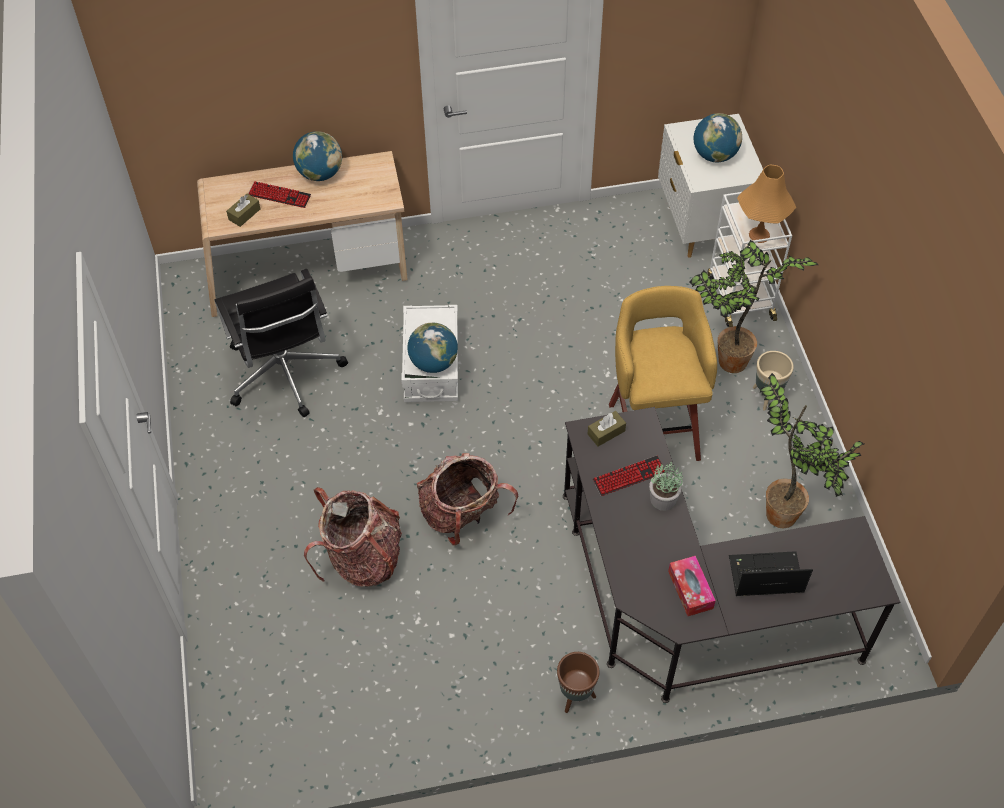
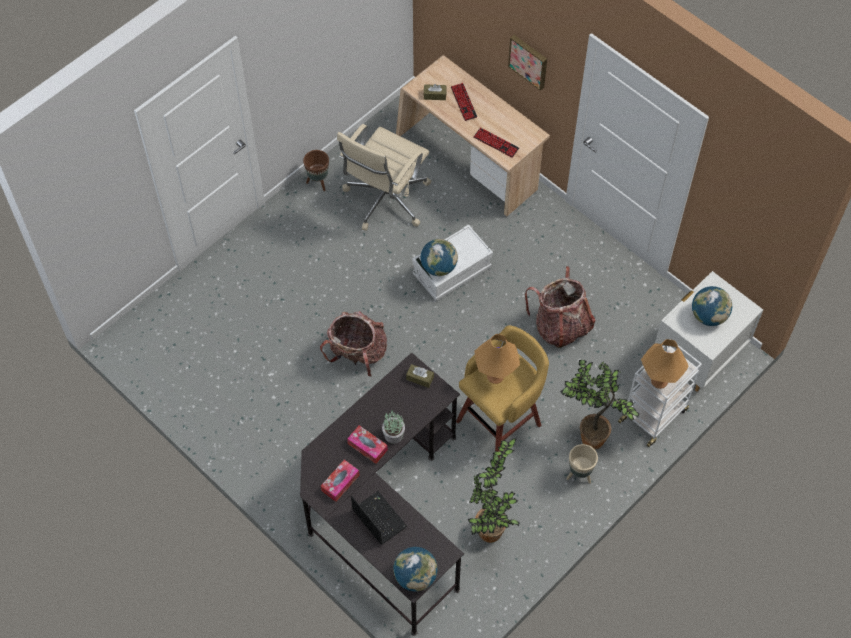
camera: 55 degrees right, 5 degrees up
(285, 374) = (385, 200): black office chair -> beige office chair
(320, 173) = (498, 111): globe -> globe (415, 576)
(330, 75) = (529, 61): none -> picture
(362, 558) = (290, 321): backpack -> backpack (560, 326)
(576, 696) = (279, 484): brown planter -> brown planter (318, 182)
(629, 476) = (396, 408): keyboard -> keyboard (496, 143)
(654, 362) = (495, 376): none -> orange table lamp
(660, 534) = (367, 447): none -> tissue box

